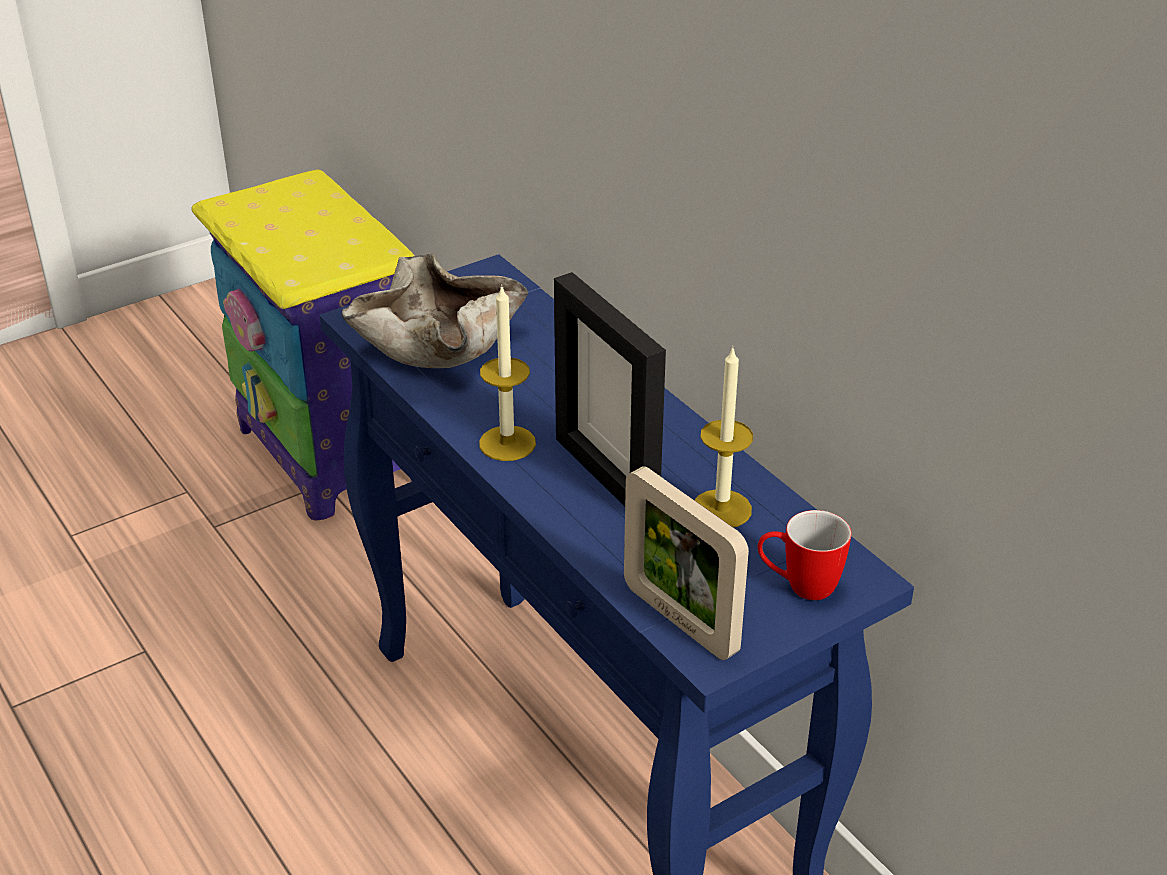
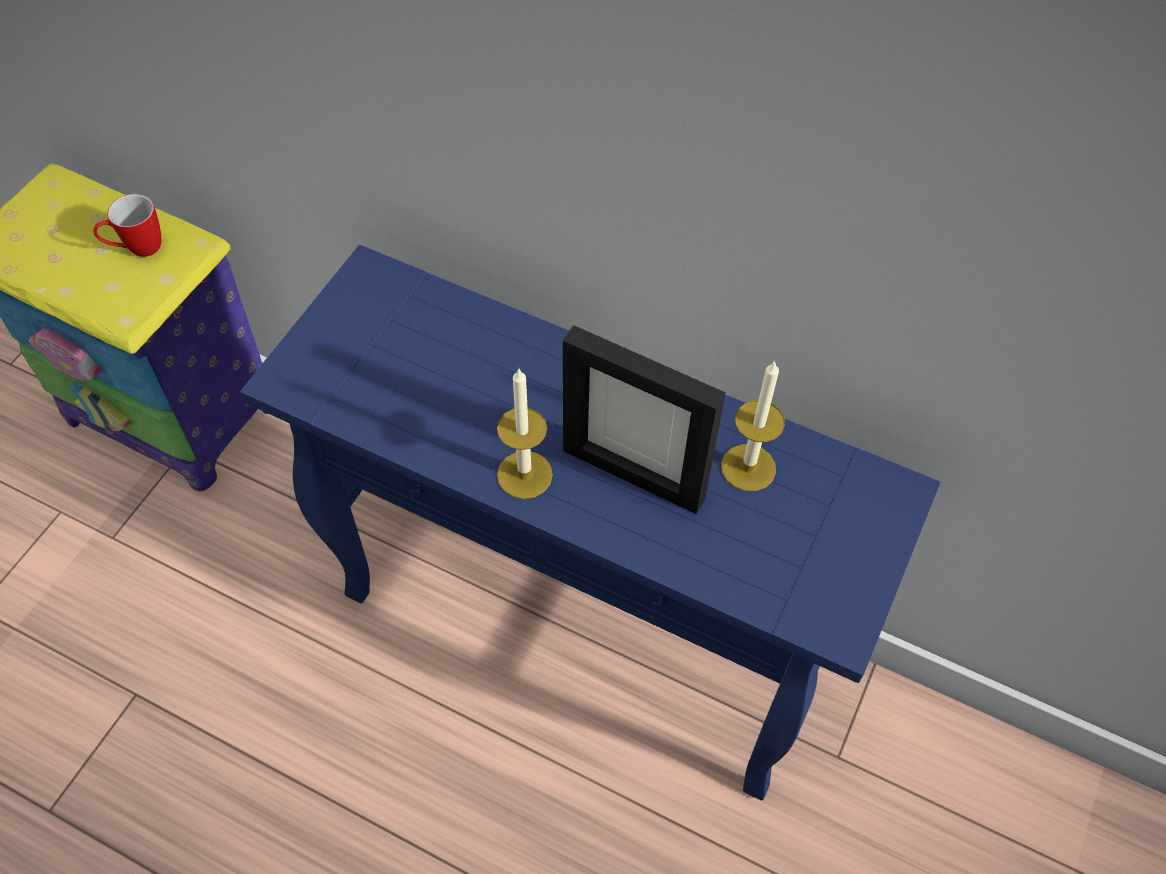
camera: 30 degrees left, 20 degrees up
(436, 339) = (375, 376): beige bowl -> none
(680, 620) = (794, 606): picture frame -> none
(798, 586) = (859, 524): mug -> mug (137, 249)

